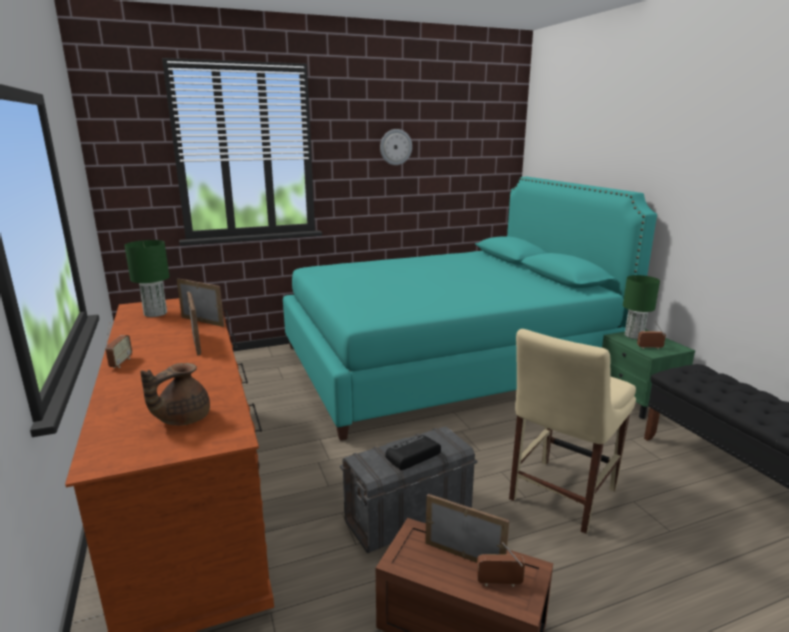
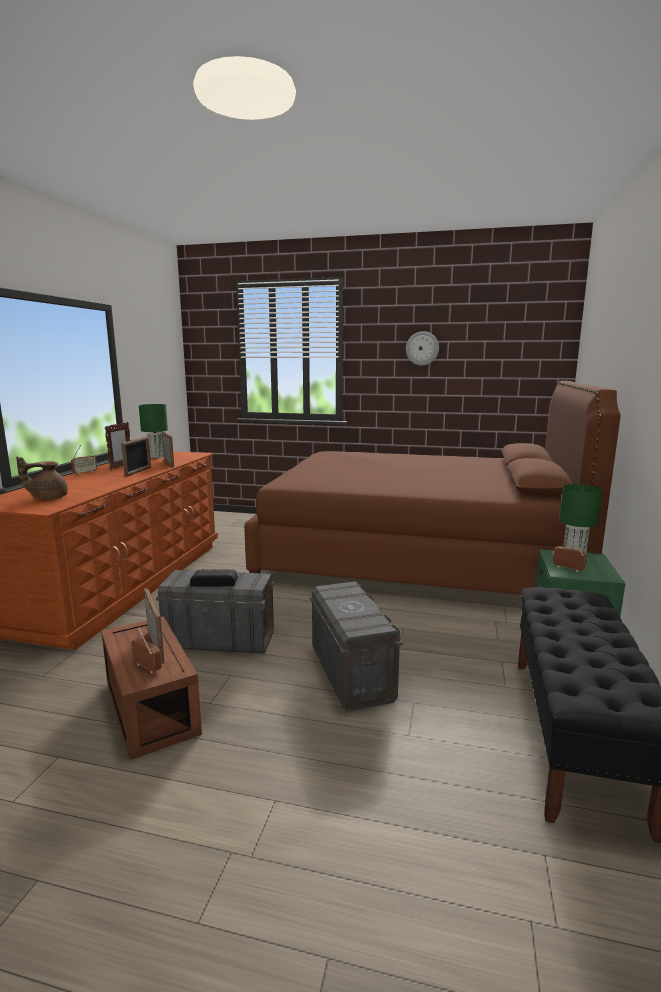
camera: 35 degrees right, 5 degrees down
(147, 340) = (121, 466): none -> picture frame
(445, 362) = (417, 557): turquoise bed -> brown bed
(559, 496) = (351, 672): beige chair -> grey storage box

